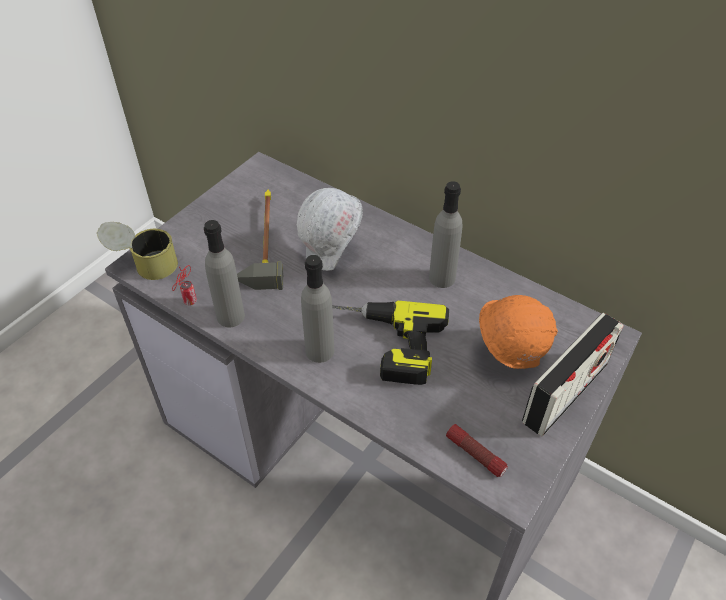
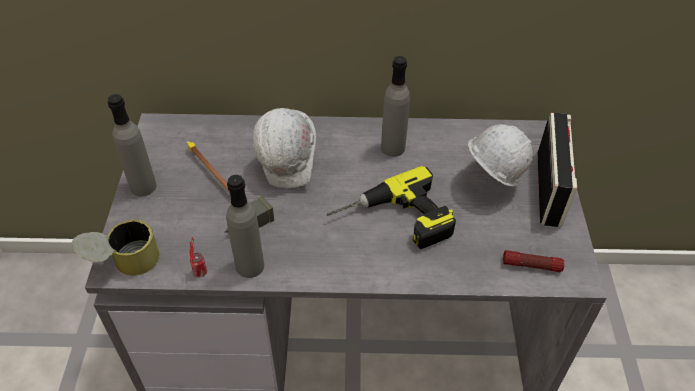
camera: 35 degrees left, 0 degrees up
(320, 350) = (351, 253): grey bottle -> grey bottle (143, 186)
(509, 355) = (490, 181): orange hard hat -> white hard hat

